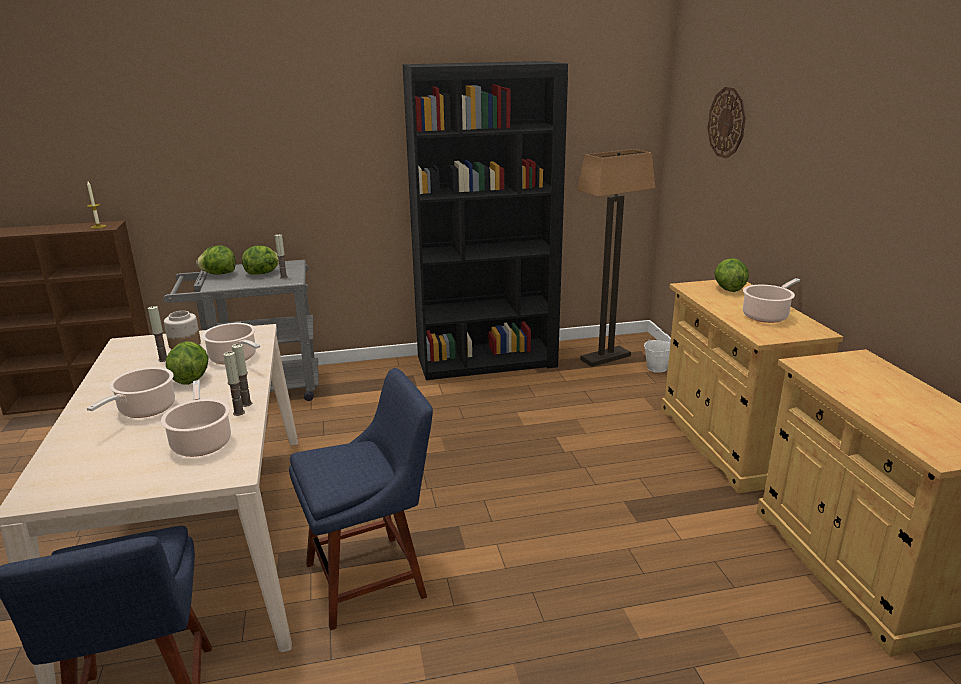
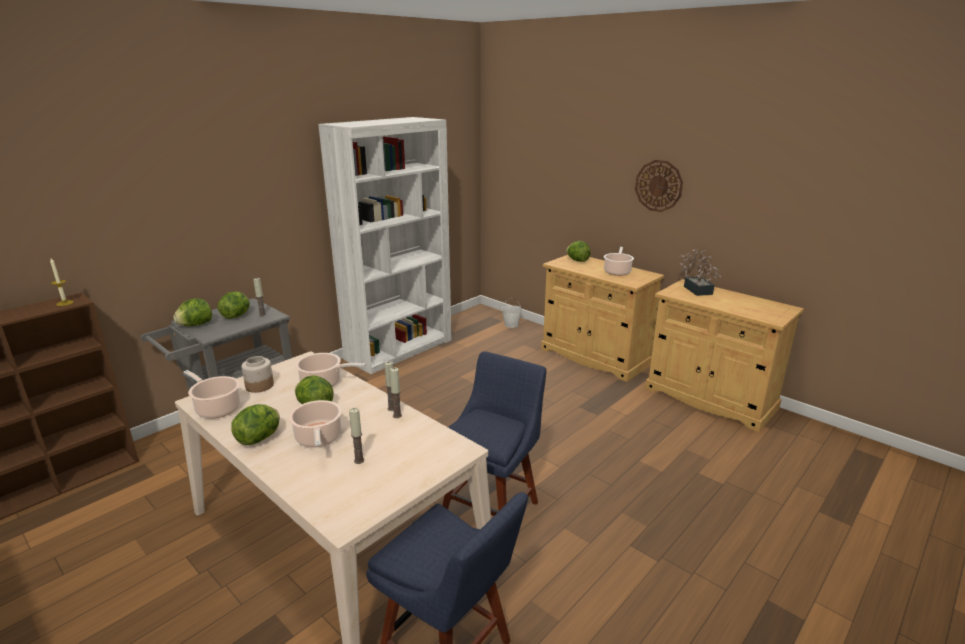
camera: 35 degrees left, 0 degrees up
(108, 392) = (260, 438): none -> lettuce
(163, 359) = (262, 401): candle -> candle (359, 460)
(201, 442) = (405, 441): cooking pot -> cooking pot (216, 408)
(487, 361) = (399, 349): black bookcase -> white bookcase
(605, 358) = (474, 326): floor lamp -> none
(727, 122) = (544, 154): wall clock -> wall clock (658, 186)
(865, 370) = (696, 289): none -> potted plant

